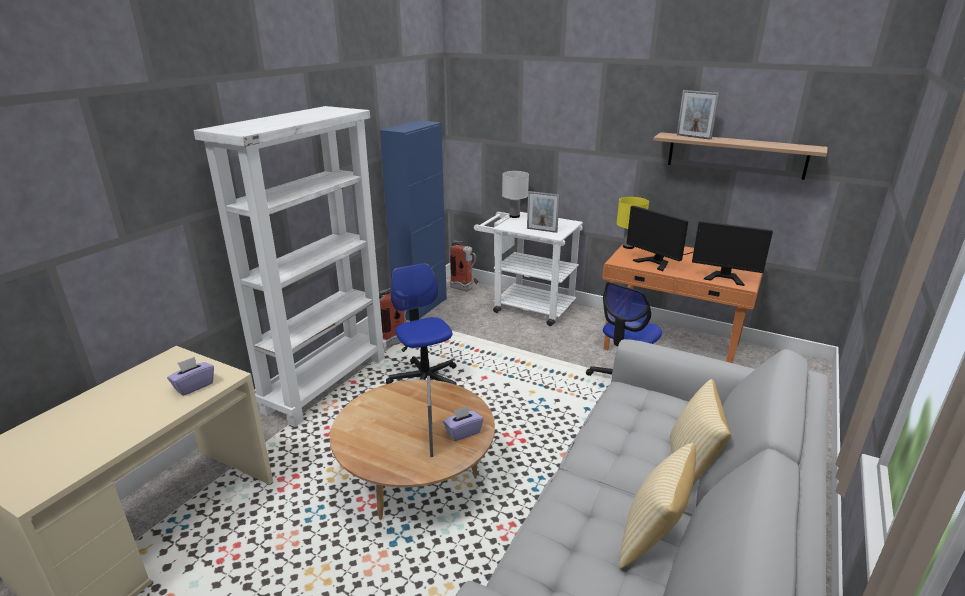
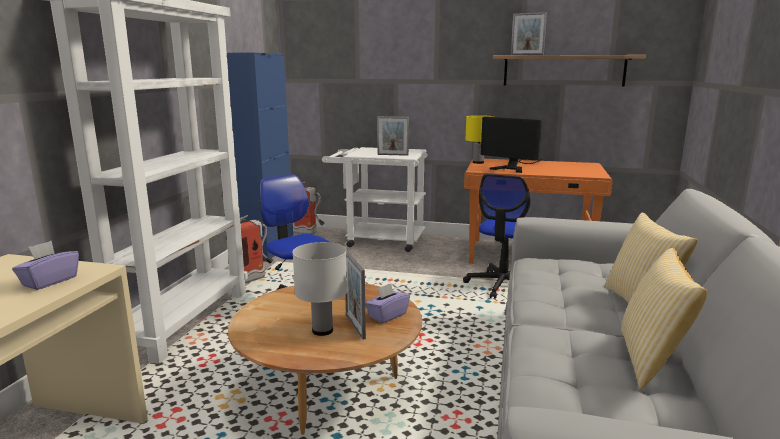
camera: 15 degrees left, 10 degrees down
(514, 216) = (359, 149): white table lamp -> white table lamp (323, 331)
(725, 274) = (576, 171): monitor -> none

